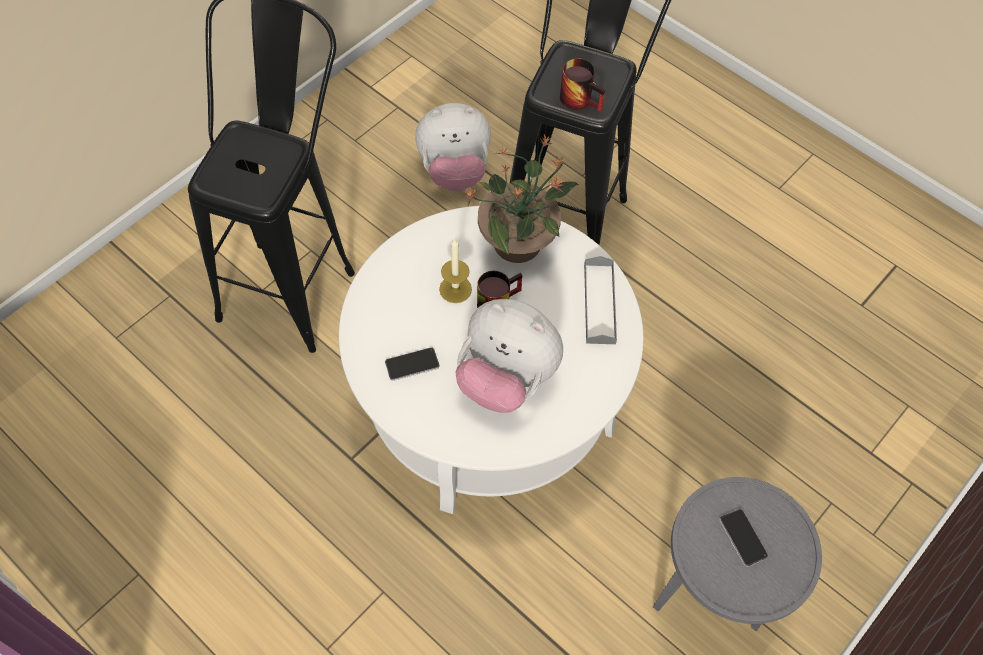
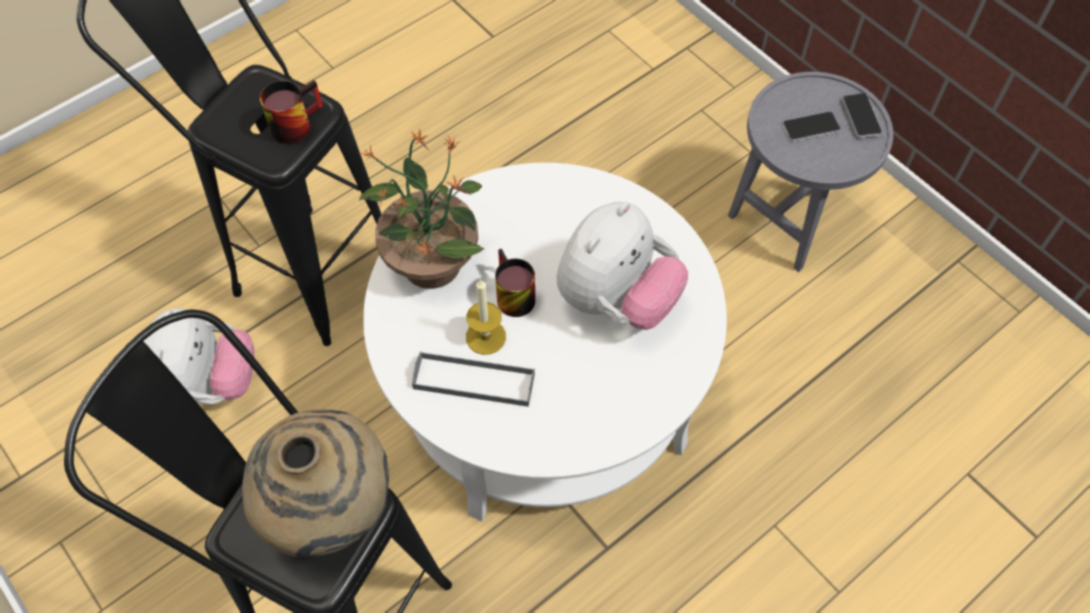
camera: 80 degrees left, 0 degrees up
(257, 179) = (329, 512): none -> beige vase
(412, 364) = (585, 394): phone -> phone (861, 116)
(599, 303) = (530, 196): grey tray -> grey tray (474, 381)

